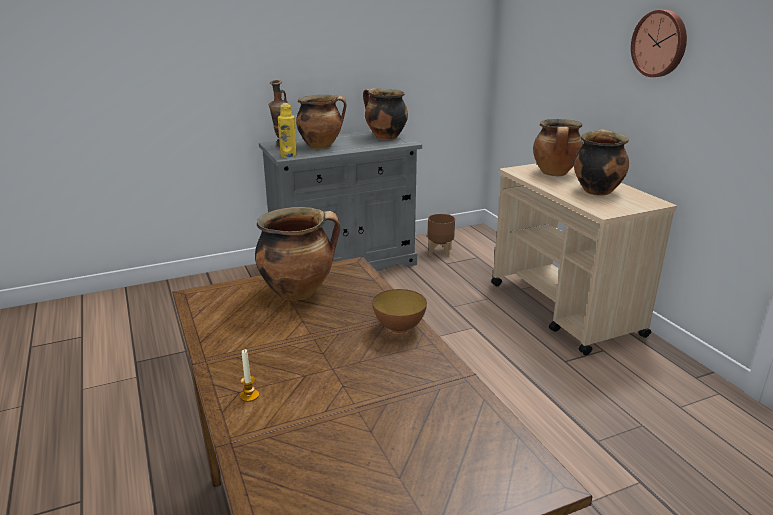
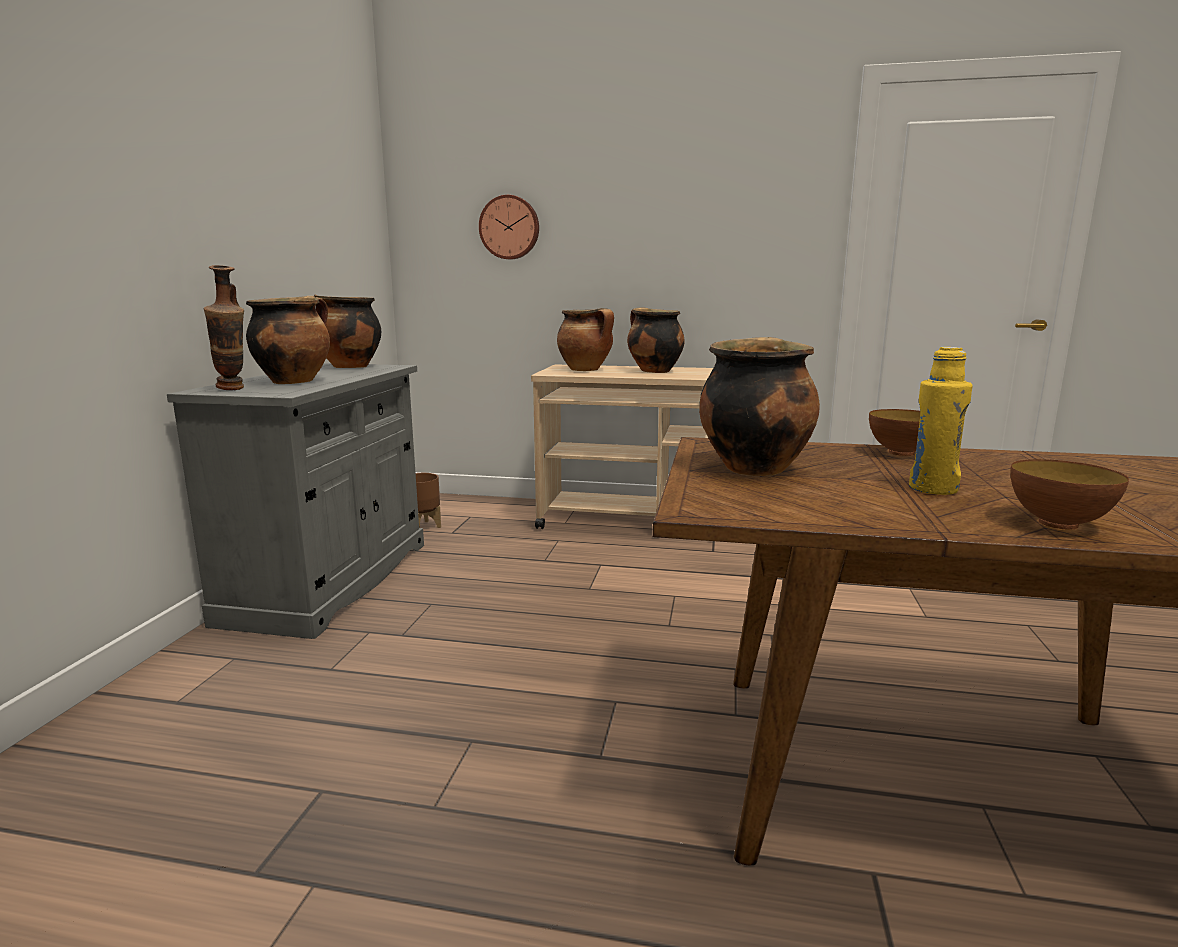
camera: 55 degrees left, 10 degrees down
(249, 396) = (1058, 523): candle -> bowl
(288, 155) = (284, 392): yellow bottle -> yellow bottle (932, 489)
(660, 43) = (661, 218): wall clock -> wall clock (510, 227)

